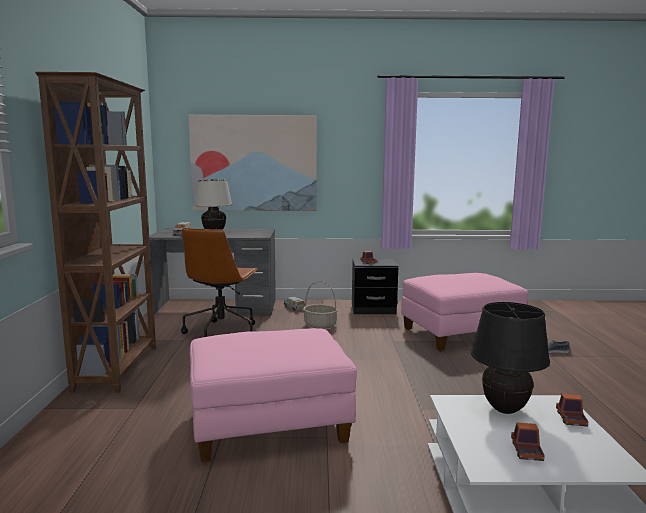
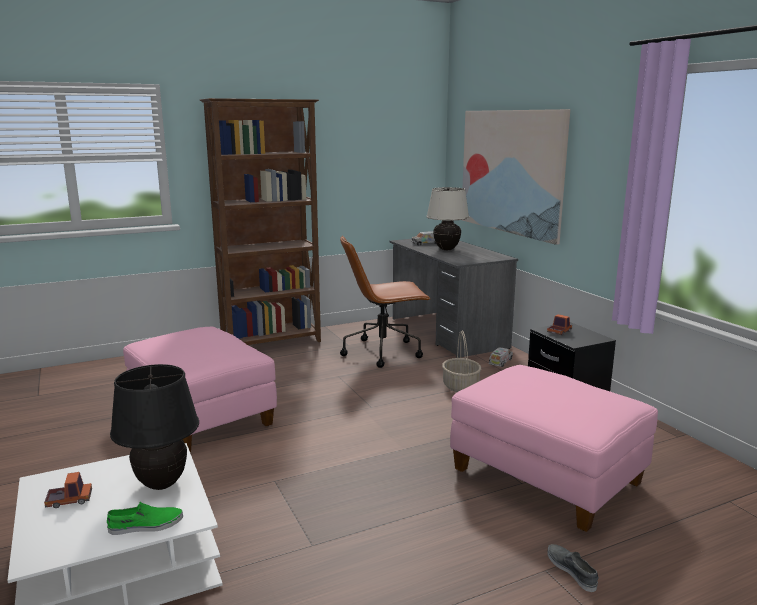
camera: 65 degrees right, 5 degrees up
(571, 419) = (146, 525): toy truck -> green shoe

